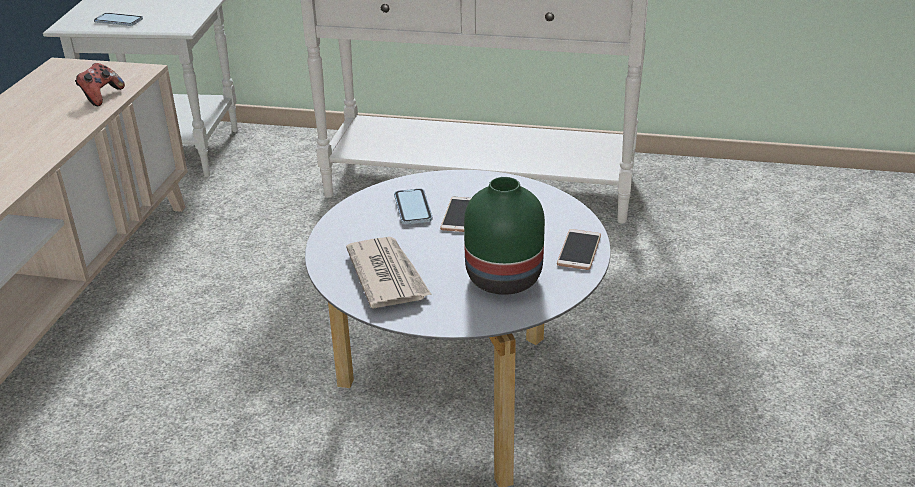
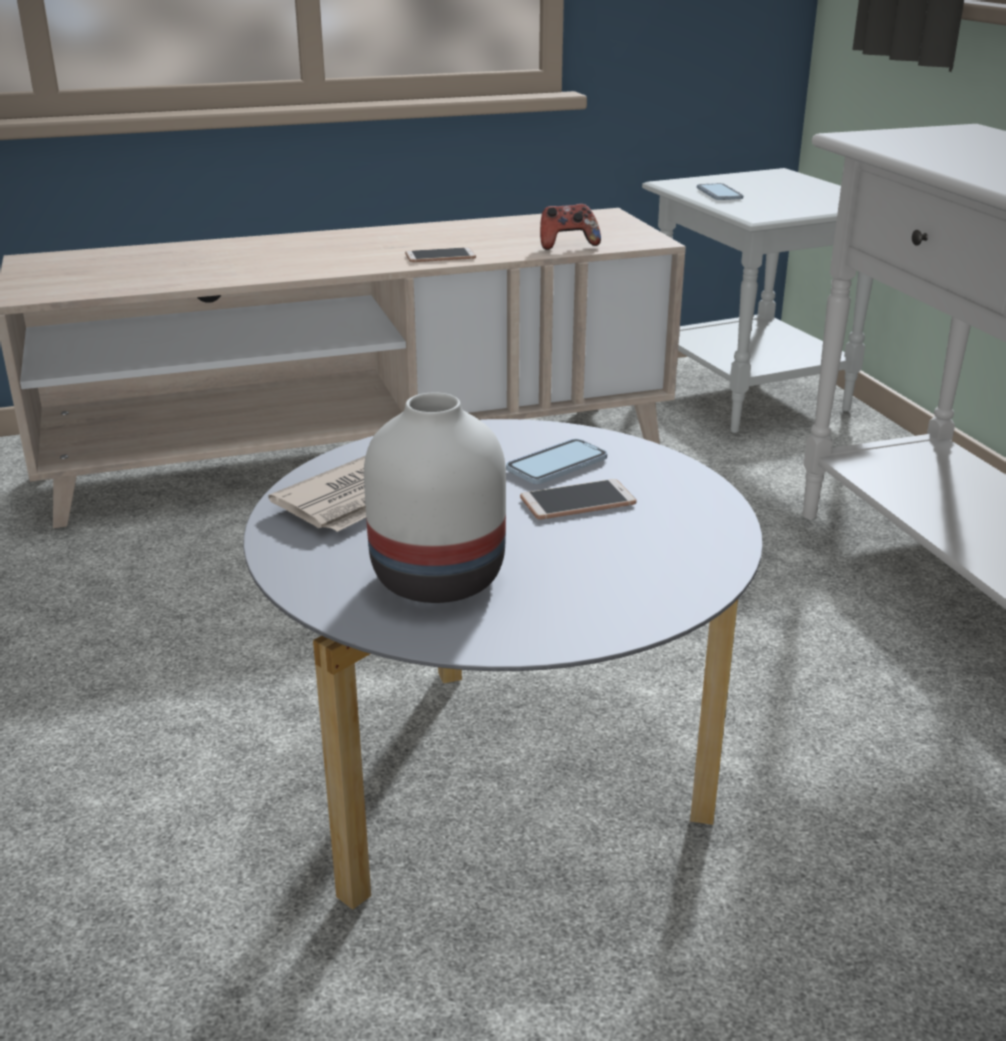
camera: 60 degrees right, 5 degrees down
(502, 279) = (434, 577): green vase -> white vase
(579, 250) = (584, 622): phone -> phone (440, 256)

